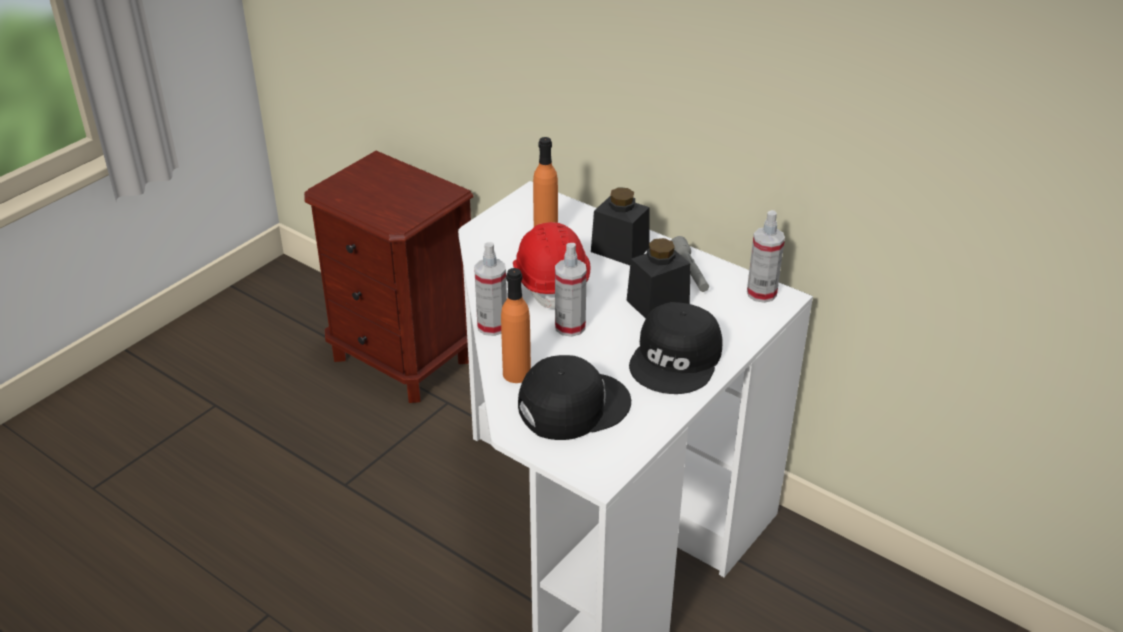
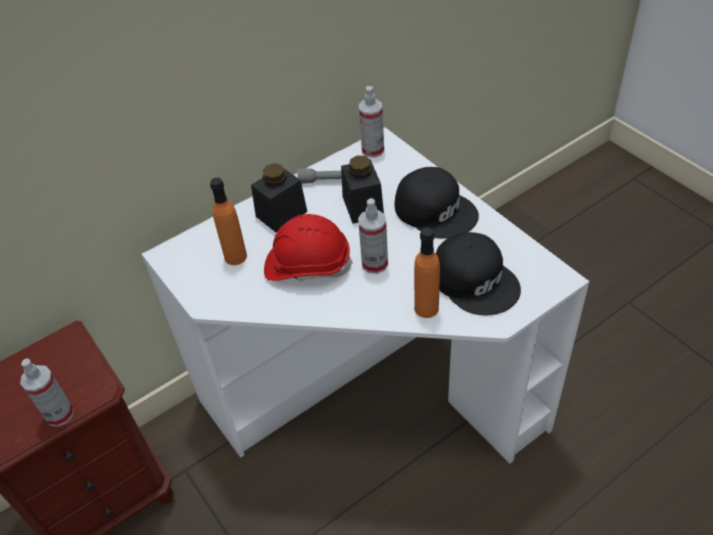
camera: 70 degrees left, 10 degrees up
(492, 326) = (355, 314): spray bottle -> spray bottle (59, 414)
(572, 405) = (475, 280): black cap -> black cap turned 150 degrees clockwise

